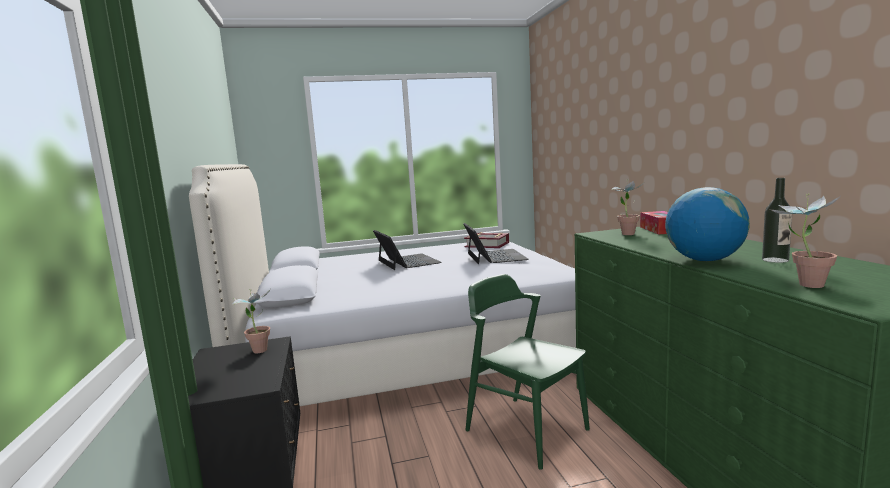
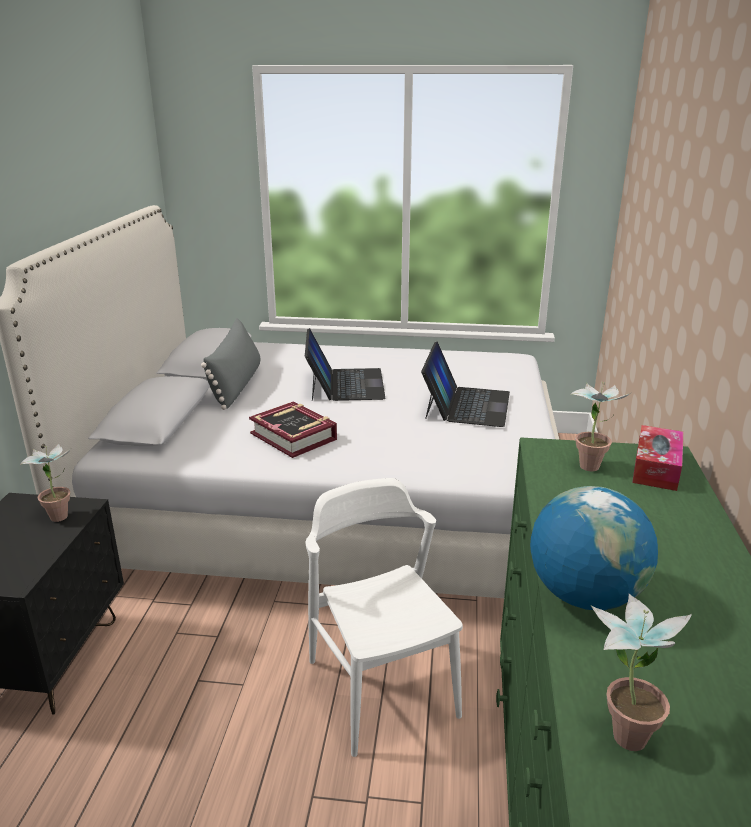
camera: 20 degrees right, 15 degrees up
(331, 273) = (236, 385): none -> grey pillow
(487, 245) = (488, 368): book -> book (294, 436)
(526, 429) = (381, 687): green chair -> white chair
(775, 260) = (688, 637): bottle -> none

